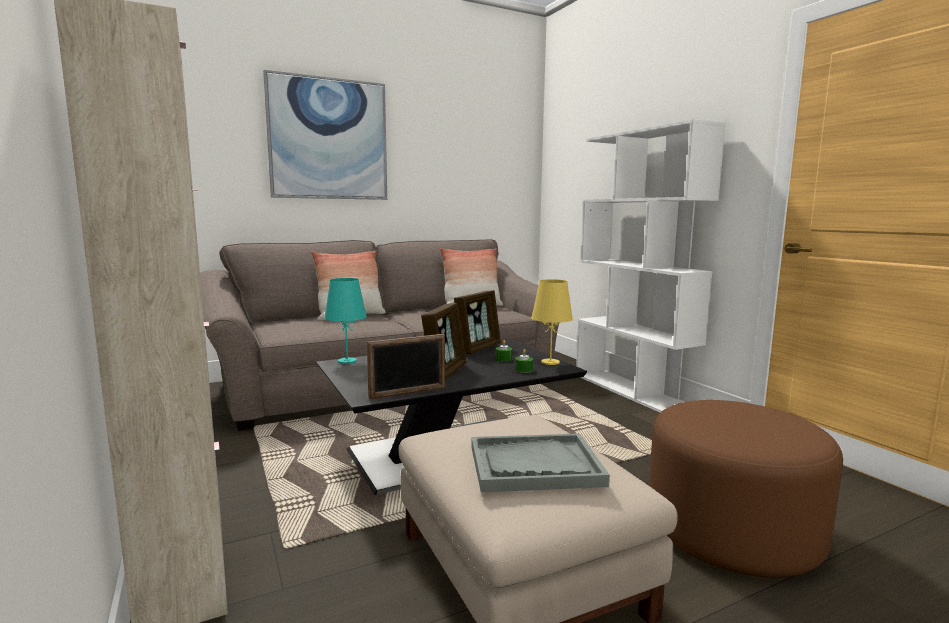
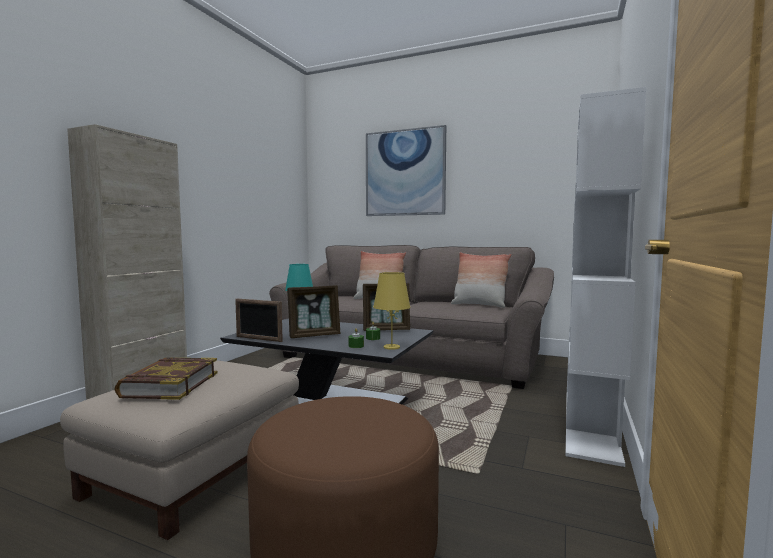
camera: 50 degrees right, 5 degrees down
(534, 466) = (170, 384): grey tray -> book

